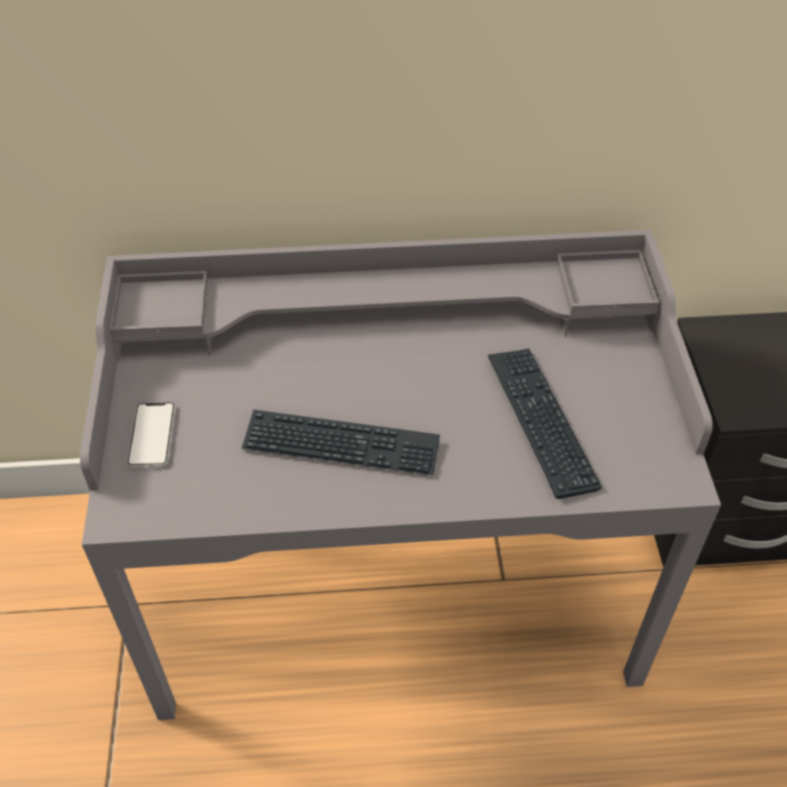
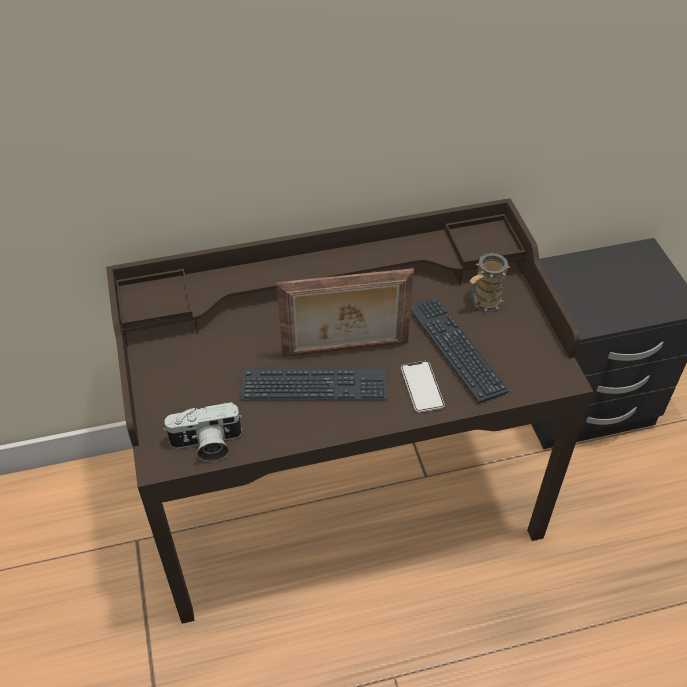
camera: 10 degrees left, 0 degrees up
(152, 435) = (169, 399): phone -> phone (422, 387)
(183, 502) = (207, 445): none -> camera
(393, 403) = (345, 350): none -> picture frame
(393, 582) = (342, 491): grey desk -> brown desk
(590, 365) = (482, 303): none -> mug

